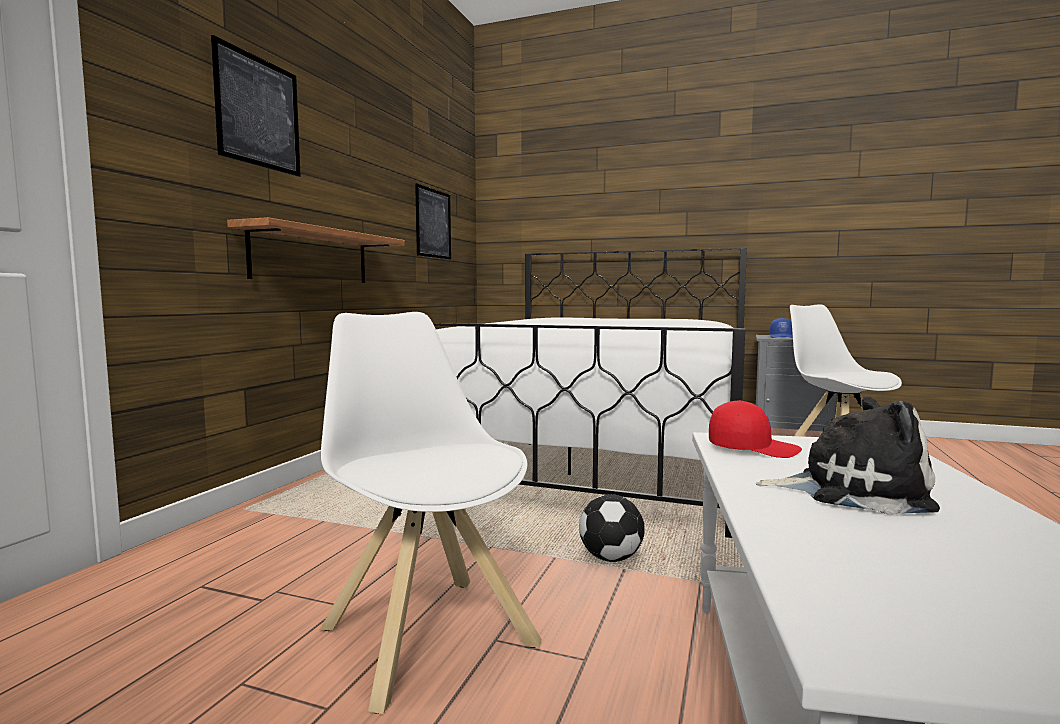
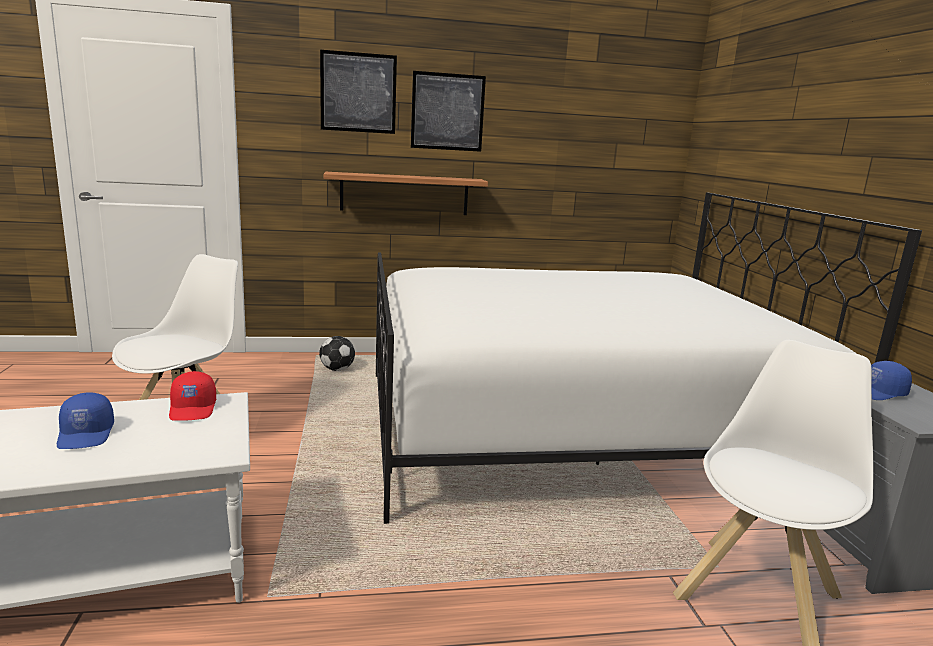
camera: 60 degrees right, 10 degrees up
(433, 223) = (588, 156): picture -> picture (447, 112)
(611, 557) = (311, 473): football -> football (337, 369)
(853, 490) = (87, 434): plush toy -> blue cap

